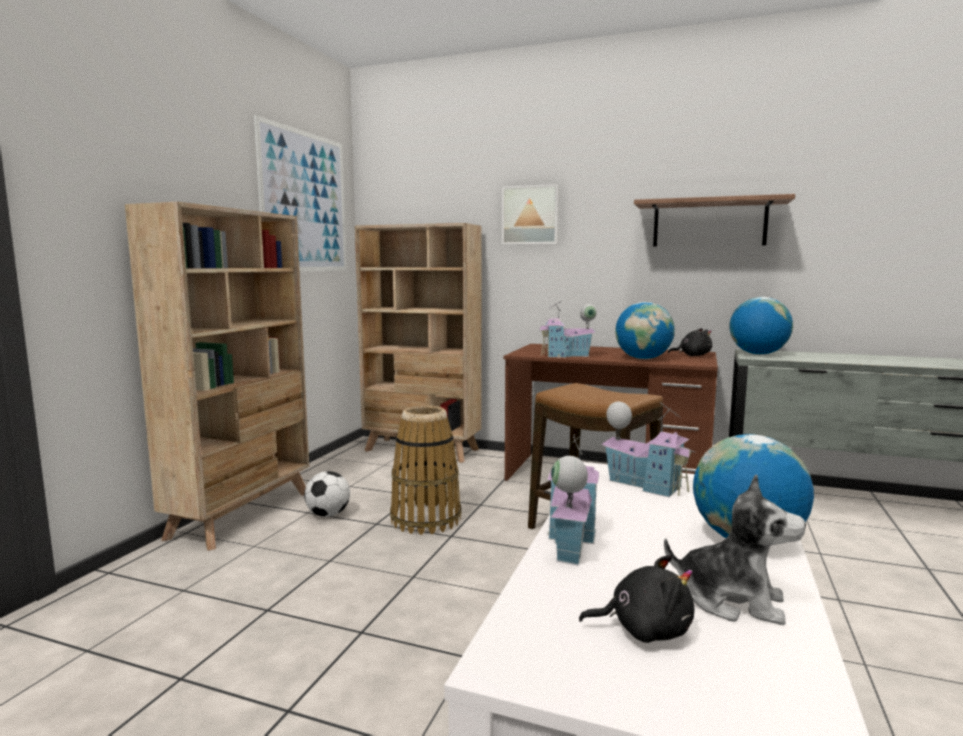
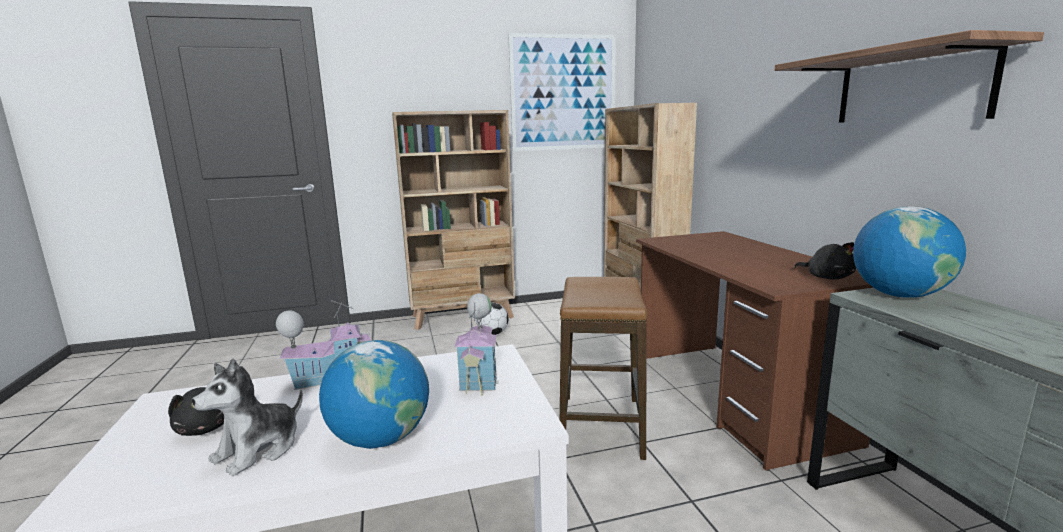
camera: 55 degrees right, 5 degrees up
(426, 519) = (527, 360): basket -> none
(531, 215) = (734, 88): picture -> none
(566, 355) = (686, 249): toy house -> none
(643, 358) = (742, 268): globe -> none
(732, 600) = (258, 449): plush toy -> plush toy turned 45 degrees clockwise

